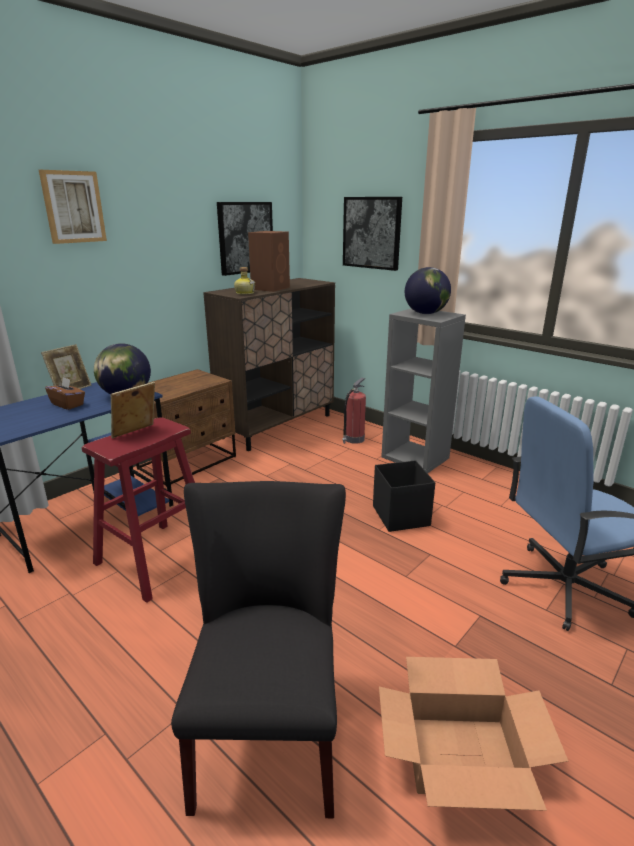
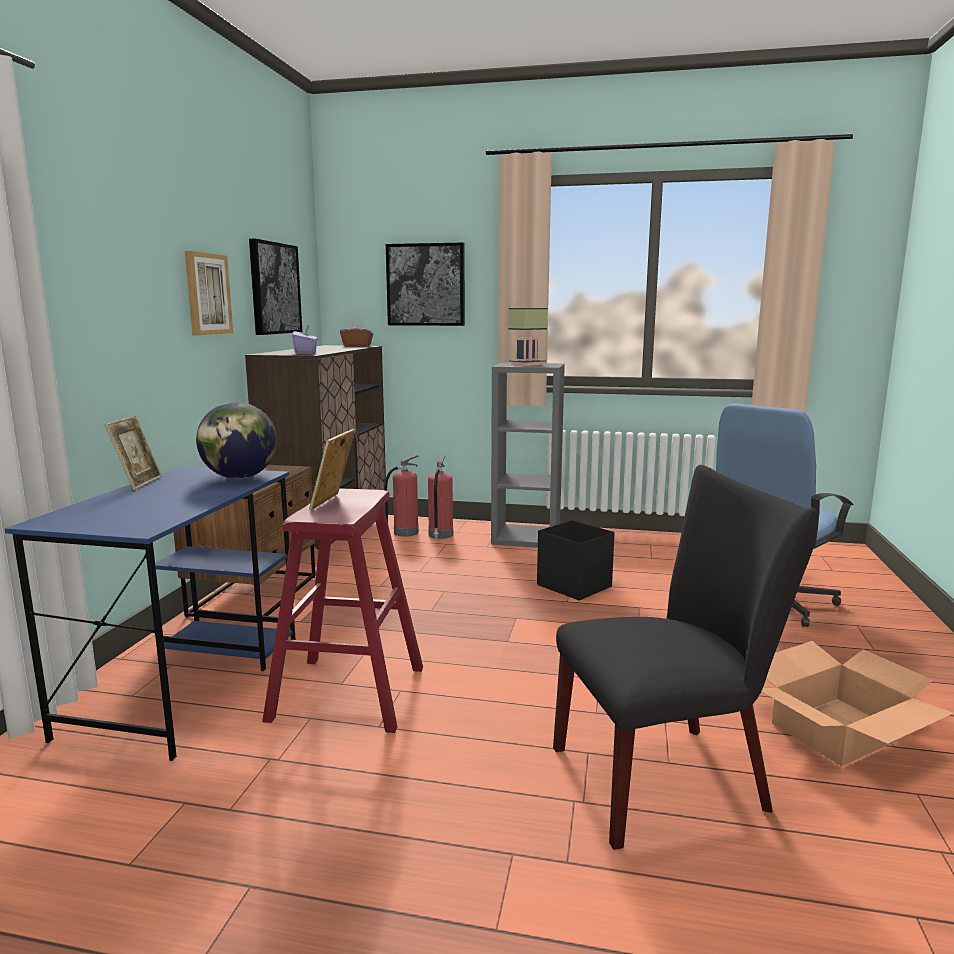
camera: 30 degrees left, 10 degrees down
(68, 404) = (172, 494): brown tissue box -> brown tissue box (357, 346)
(73, 207) = (115, 220): picture -> picture (207, 294)
(245, 293) = (306, 353): bottle -> purple tissue box
(268, 727) = (670, 777): black chair -> black chair turned 105 degrees clockwise
(271, 288) = (323, 350): brown speaker -> none
(331, 431) = (404, 533): none -> fire extinguisher
(425, 313) = (526, 364): globe -> table lamp

